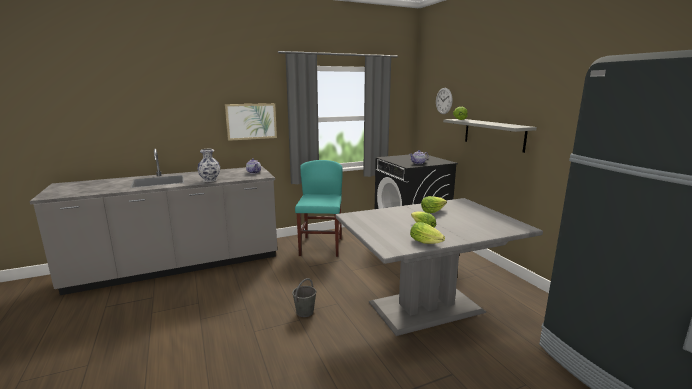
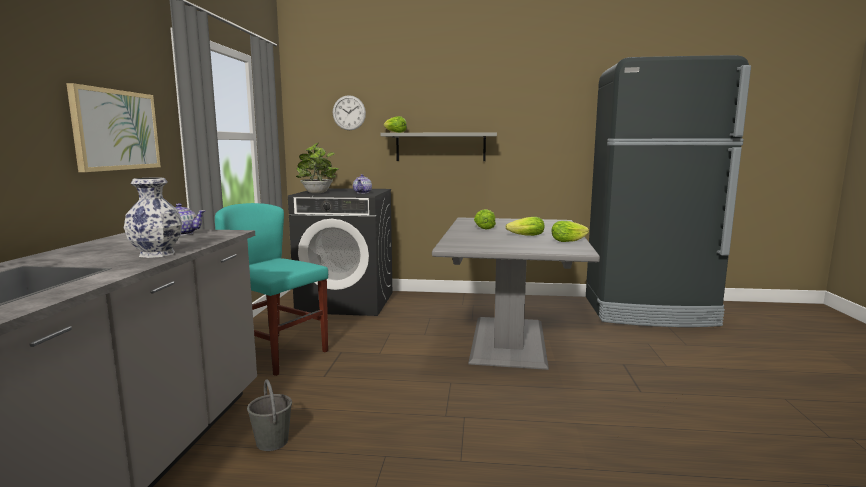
camera: 60 degrees left, 5 degrees down
(305, 312) = (448, 408): grey bucket -> grey bucket (272, 442)
(398, 158) = (317, 192): none -> potted plant

